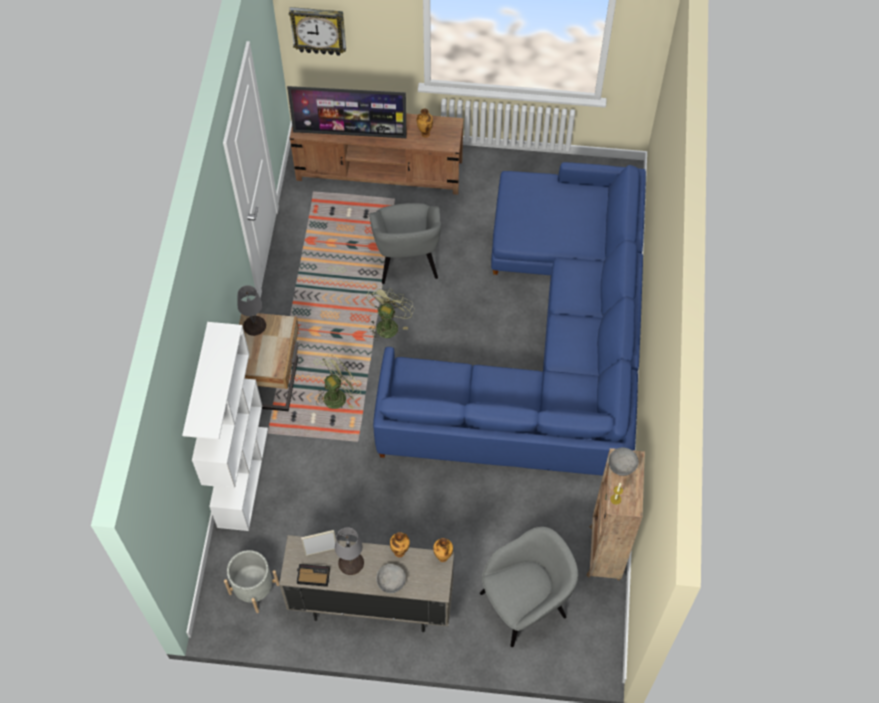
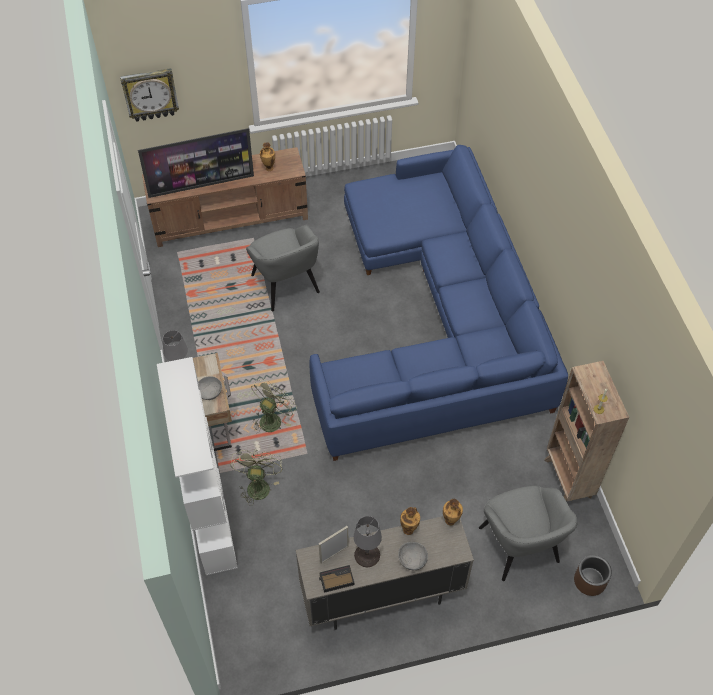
camera: 20 degrees left, 5 degrees down
(254, 589) = (264, 620): grey planter -> none
(388, 324) = (292, 343): green fan -> green fan (258, 484)
(525, 603) = (519, 546): grey armchair -> grey armchair turned 120 degrees clockwise
(579, 661) = (589, 581): none -> brown planter
(622, 465) = (590, 378): grey bowl -> grey bowl (210, 392)

